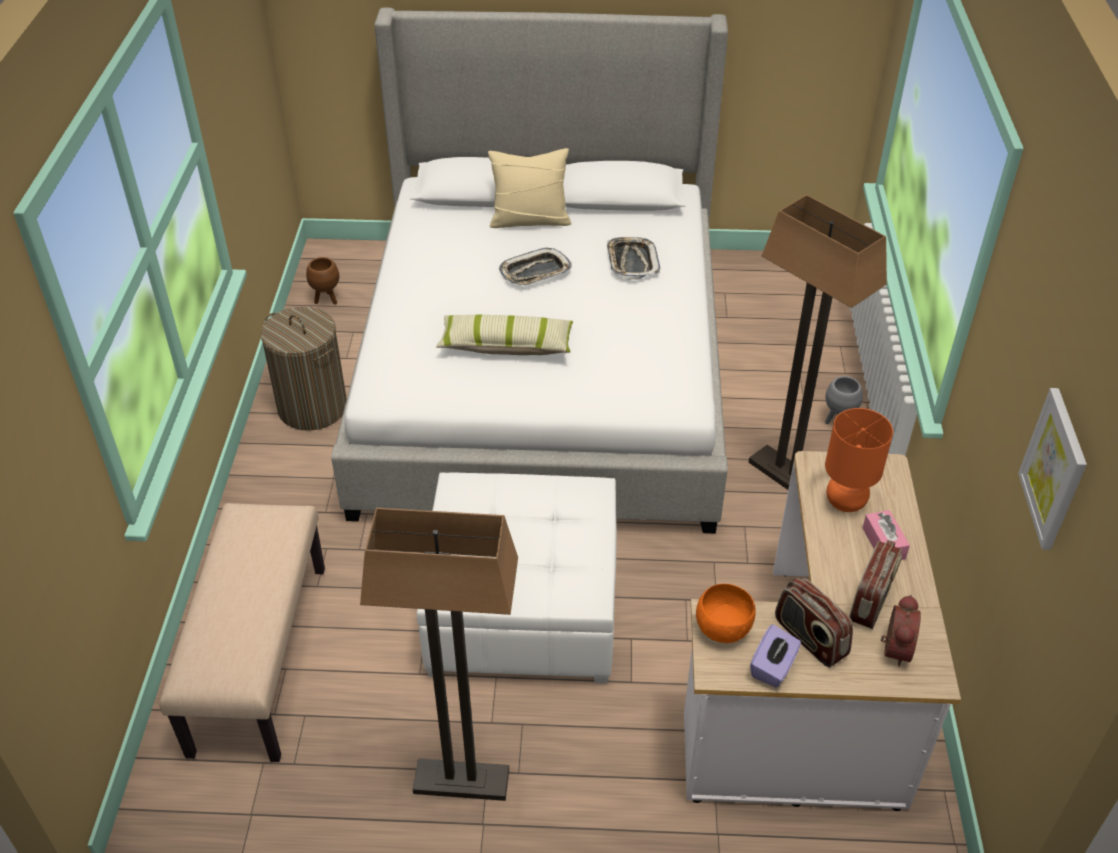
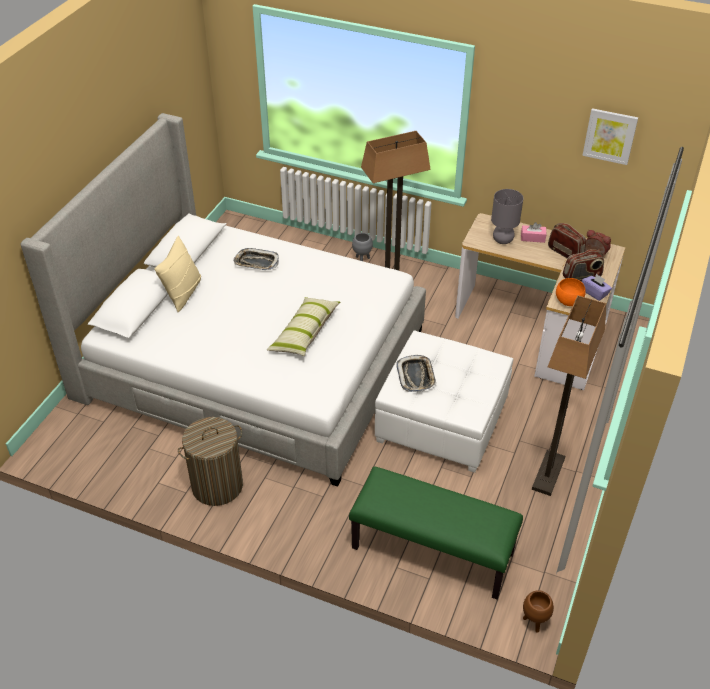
camera: 70 degrees left, 0 degrees up
(258, 657) = (431, 551): beige bench -> green bench
(326, 300) = (101, 456): brown planter -> brown planter (534, 622)
(535, 272) = (241, 303): tray -> tray (416, 376)
(845, 501) = (502, 240): orange table lamp -> grey table lamp

